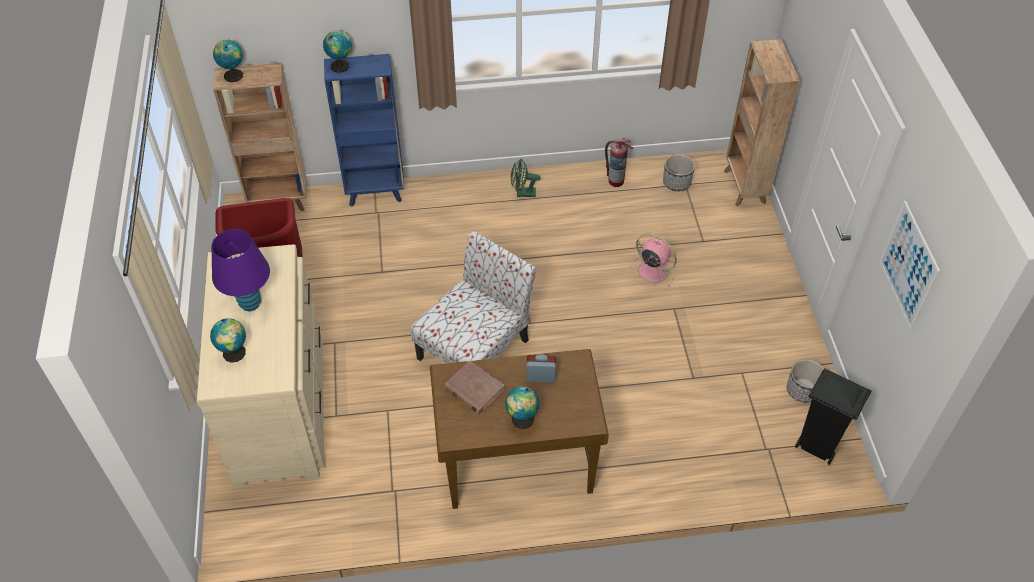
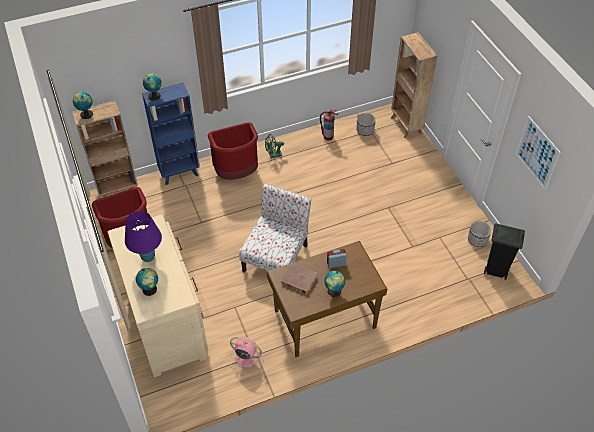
camera: 15 degrees left, 0 degrees up
(459, 209) = (237, 173): none -> red trash can
(652, 270) = (367, 187): pink fan -> pink fan (245, 357)

